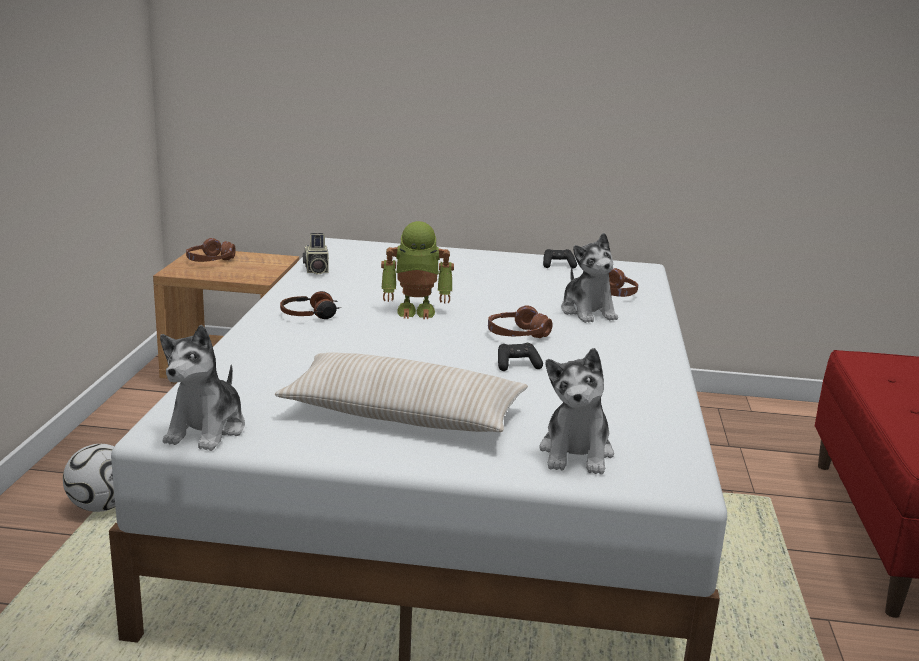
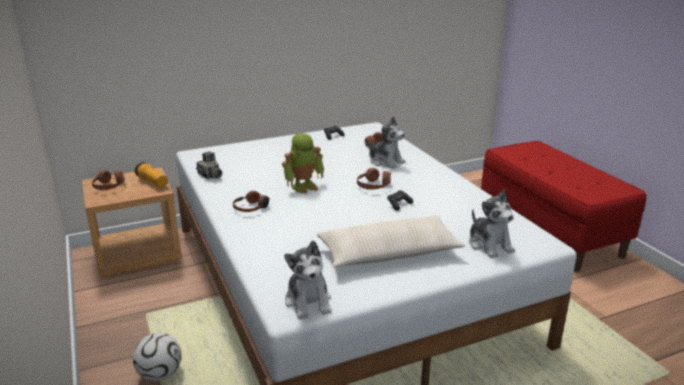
camera: 30 degrees left, 5 degrees up
(263, 269) = (152, 182): none -> flashlight

